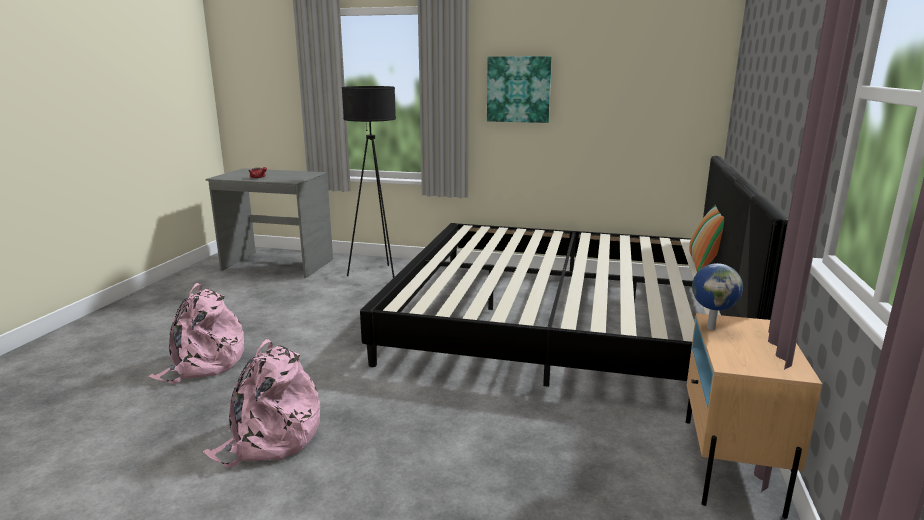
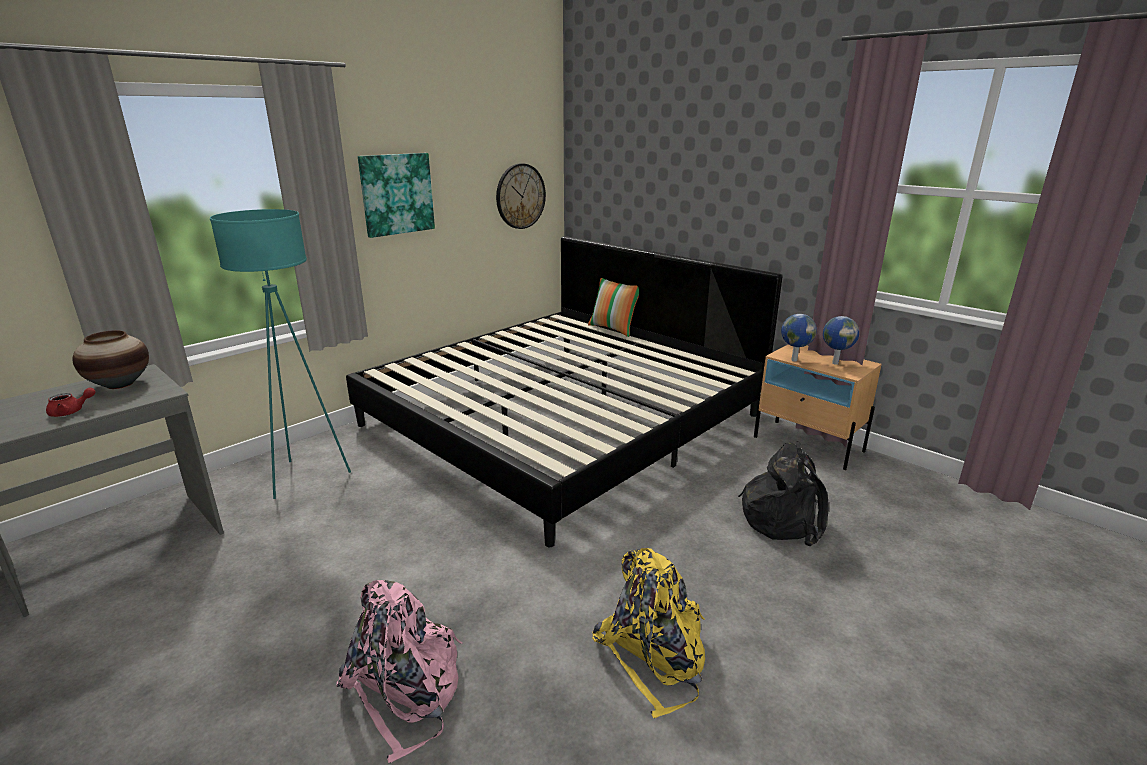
camera: 60 degrees left, 5 degrees up
(270, 439) = (654, 655): pink backpack -> yellow backpack
(295, 174) = (120, 384): none -> vase
(377, 274) = (306, 476): black floor lamp -> turquoise floor lamp
(525, 471) = (783, 518): none -> black backpack
(660, 105) = (520, 196): none -> wall clock
(752, 352) = (835, 363): none -> globe

